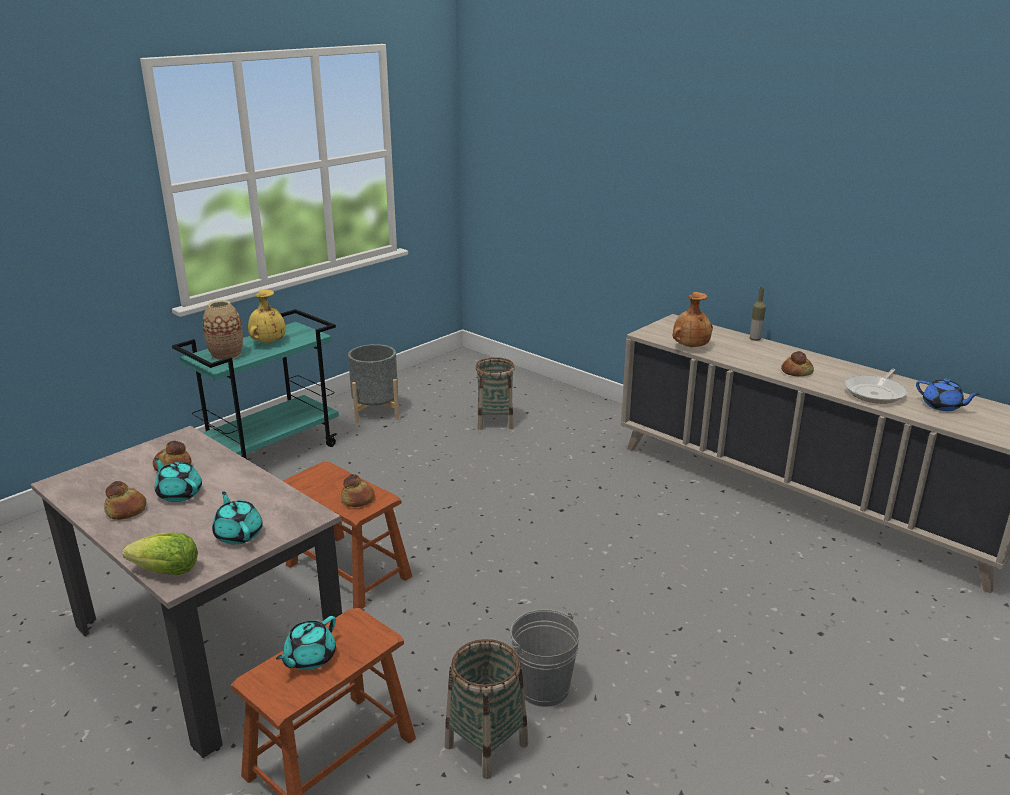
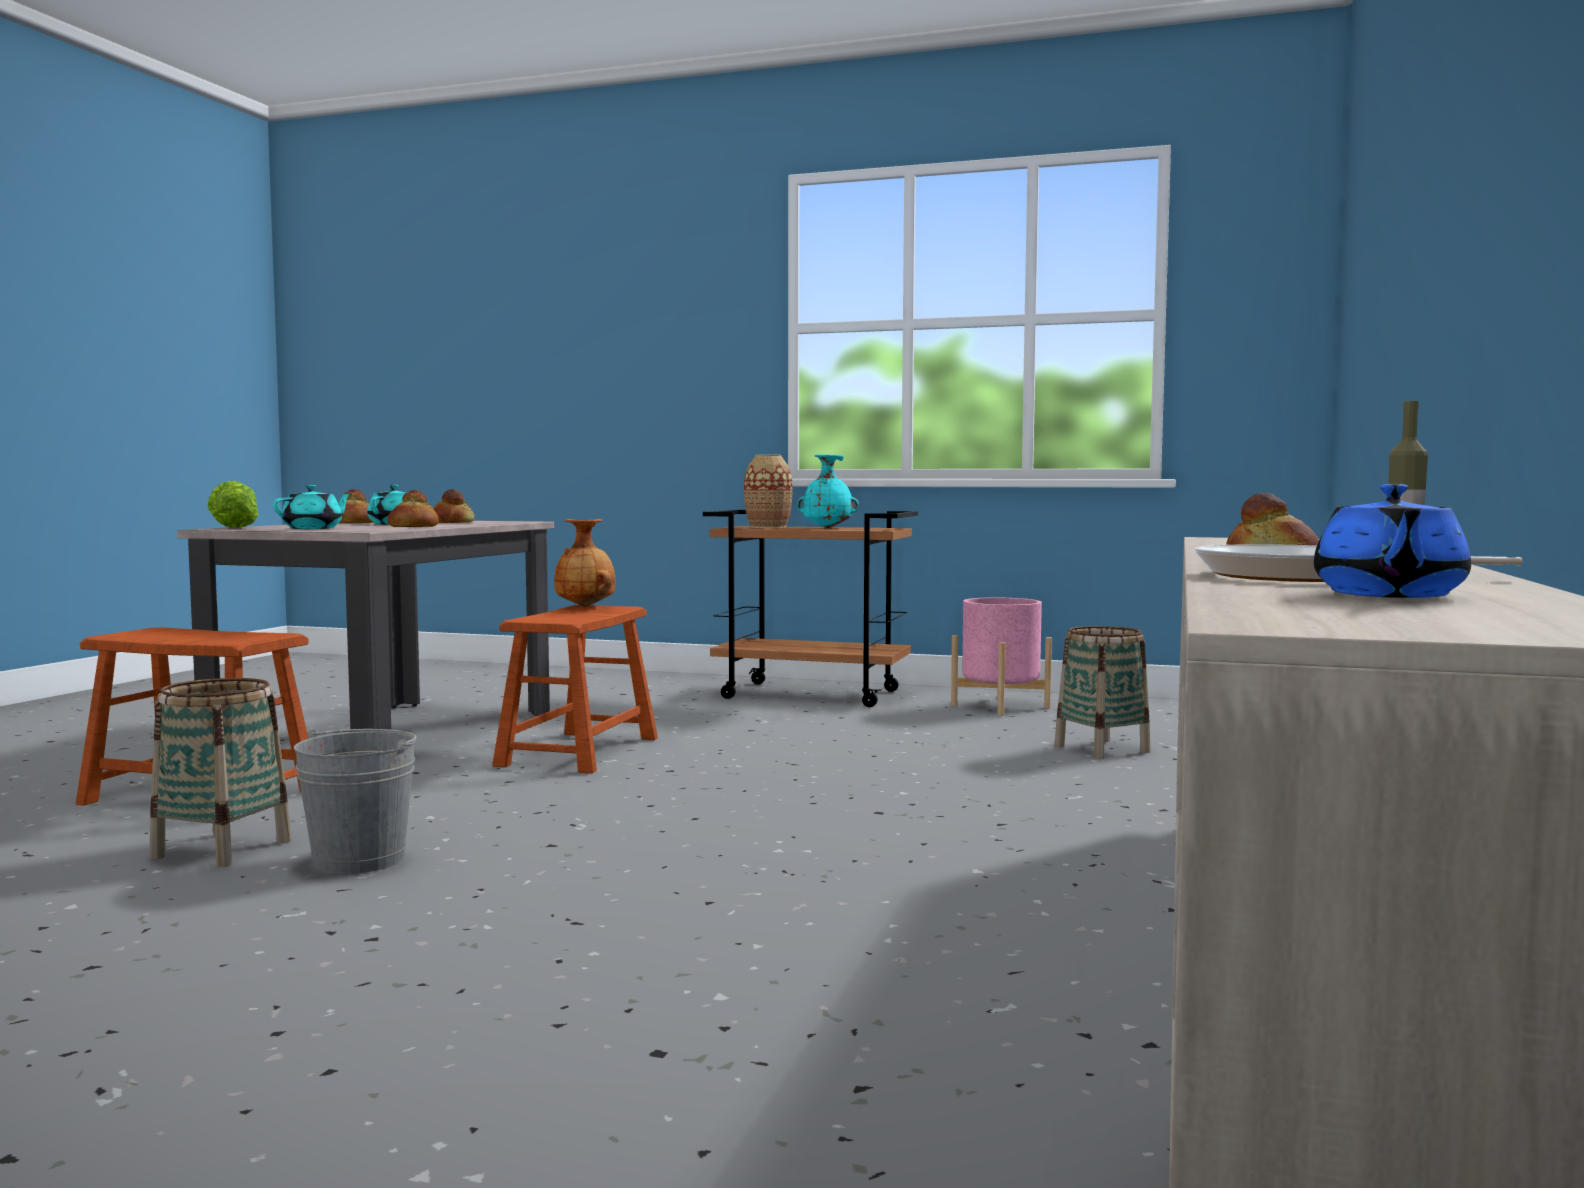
camera: 65 degrees right, 20 degrees down
(268, 342) = (827, 528): yellow vase -> turquoise vase
(272, 452) = (813, 694): turquoise cart -> brown cart
(309, 658) = (196, 634): turquoise teapot -> none
(358, 499) = (556, 617): bread -> bread (413, 527)
(376, 412) = (1000, 706): grey planter -> pink planter
(690, 346) = (1220, 543): brown vase -> brown vase (586, 606)

